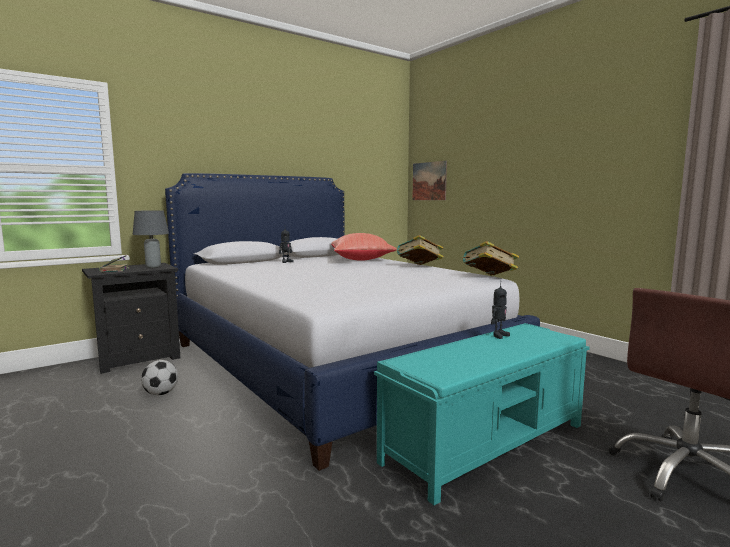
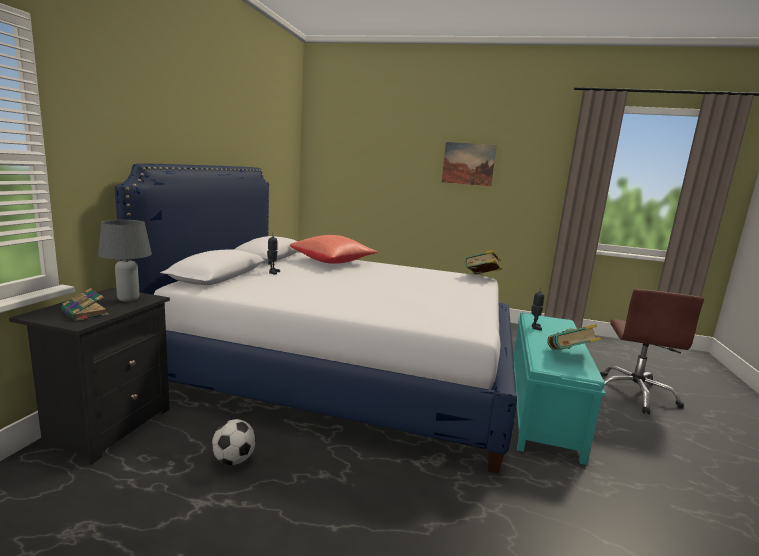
camera: 40 degrees left, 5 degrees up
(419, 267) = (405, 268): book -> book (569, 357)
(429, 181) = (329, 172): picture -> picture (468, 164)

